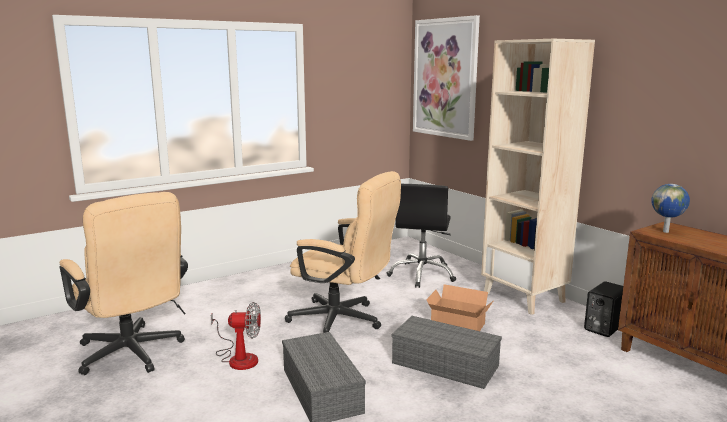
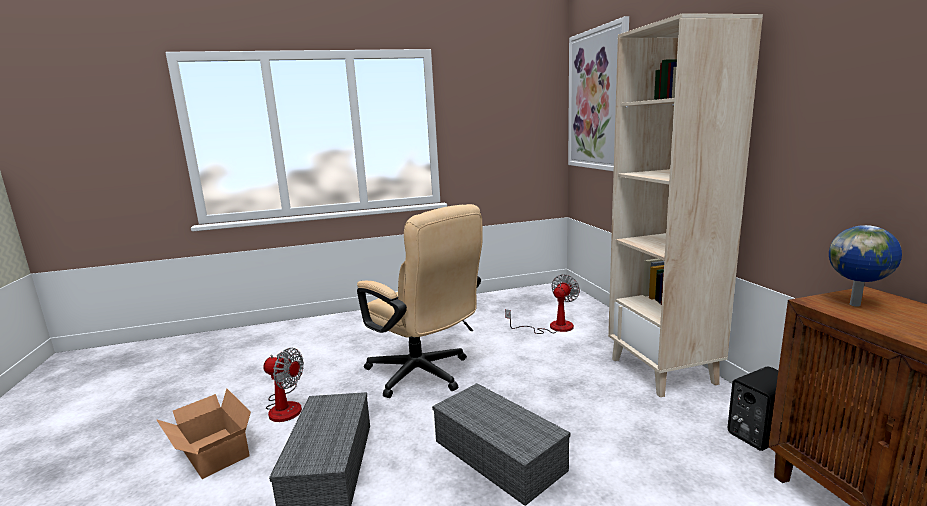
camera: 20 degrees right, 0 degrees up
(133, 355) = (200, 387): beige office chair -> none
(422, 274) = (552, 327): black office chair -> fan
(458, 326) = (551, 401): cardboard box -> cardboard box (212, 454)

